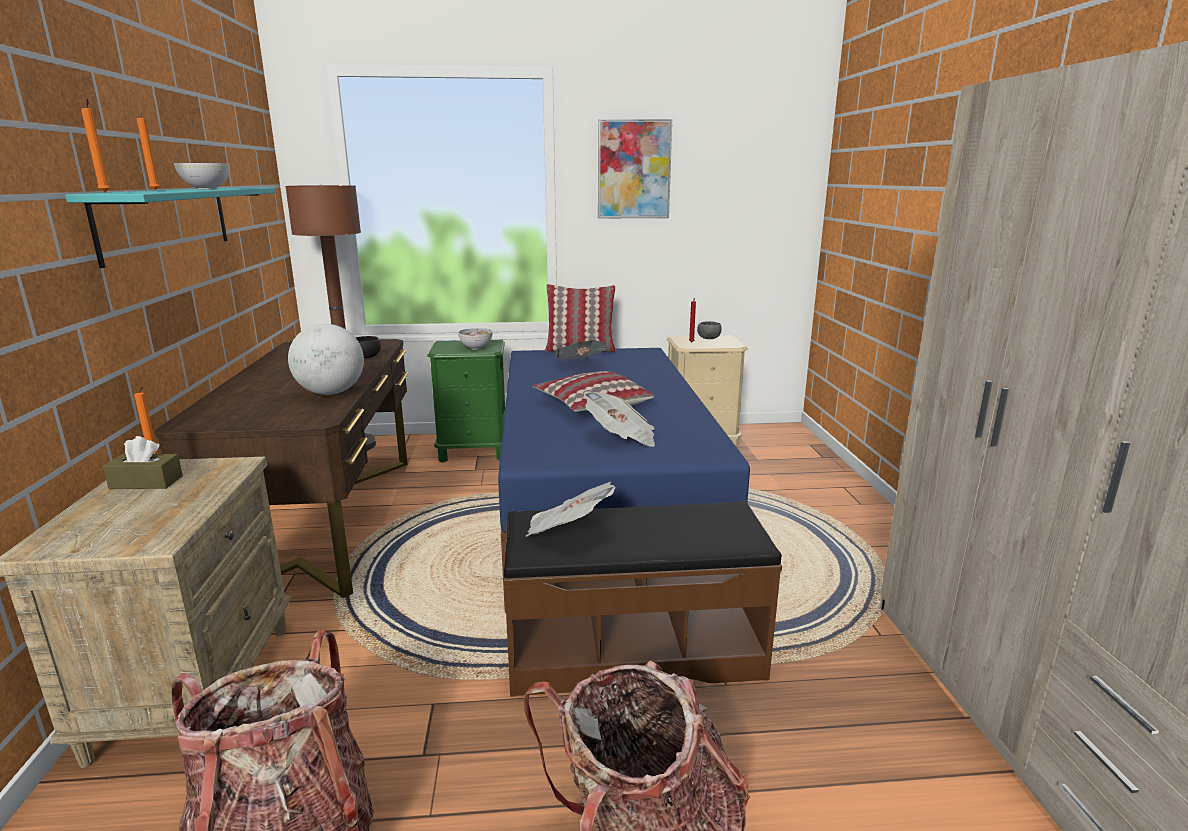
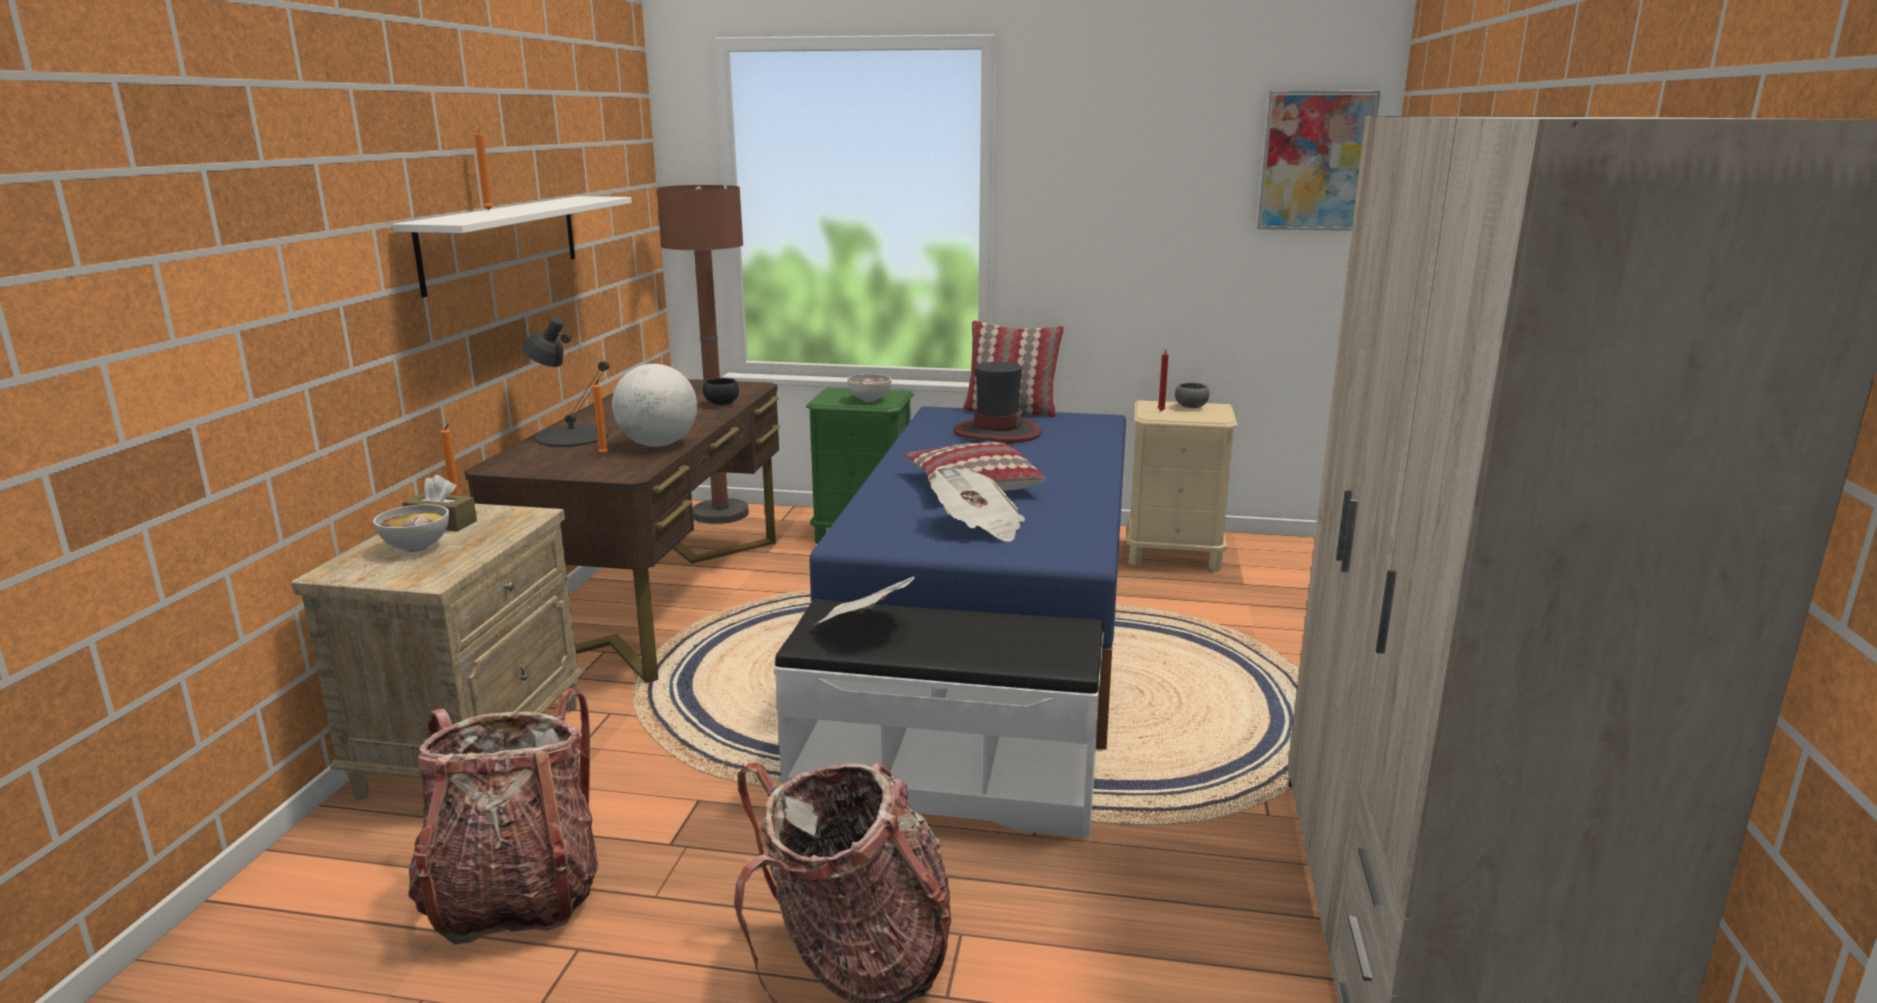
camera: 15 degrees right, 0 degrees up
(105, 192) = (430, 220): orange candle -> orange candle (603, 455)
(167, 221) = (502, 242): turquoise shelf -> white shelf
(206, 189) = (544, 205): bowl -> bowl (416, 548)
(247, 392) = (571, 436): none -> black table lamp
(581, 365) = (996, 432): newspaper -> hat
(633, 649) = (944, 782): brown bench -> white bench
(634, 169) = (1101, 168): picture -> picture (1316, 161)

